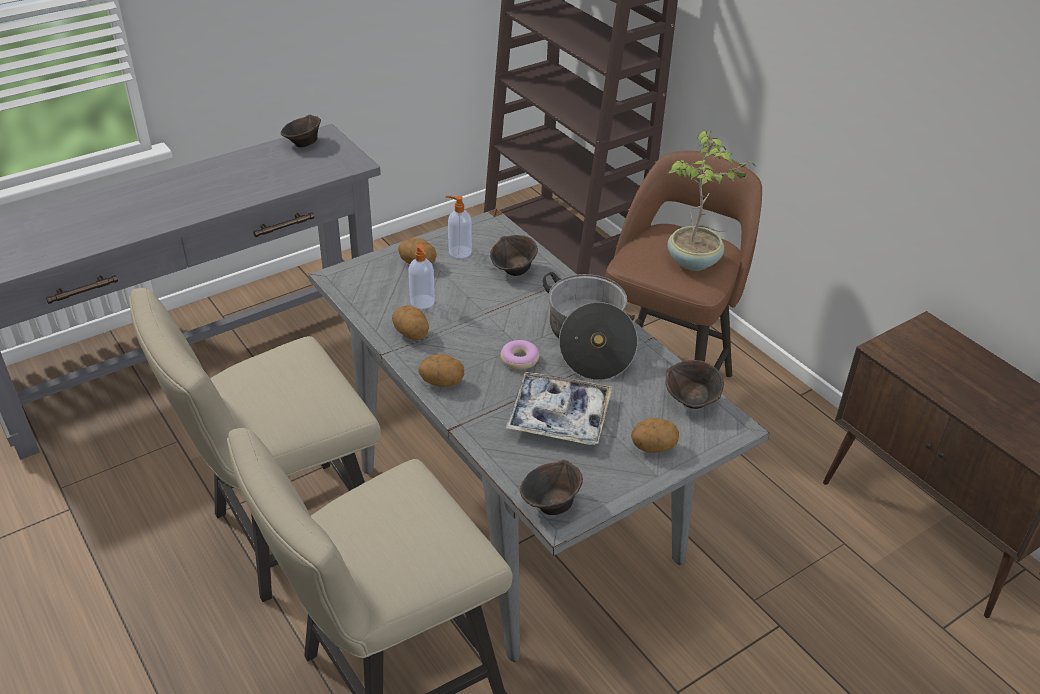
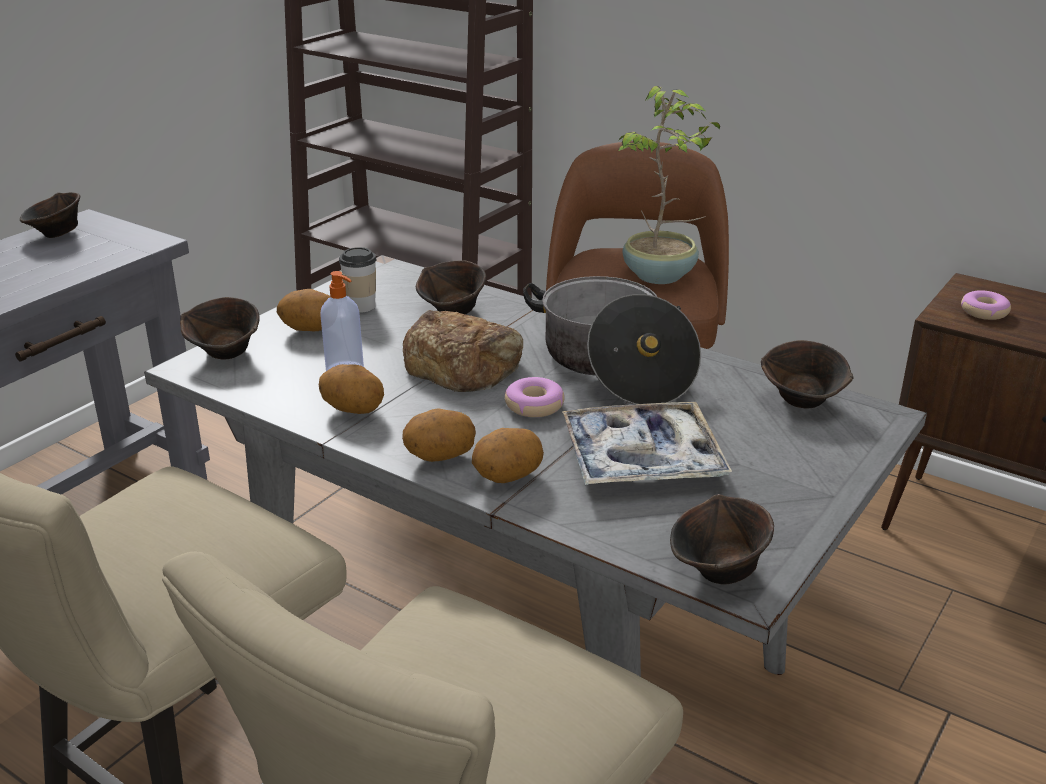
camera: 20 degrees left, 10 degrees down
(360, 271) = (226, 353): none -> brown bowl
(459, 252) = (361, 306): soap dispenser -> cup
(495, 315) = (463, 363): none -> bread
(653, 447) = (799, 463): potato -> potato (507, 477)
(916, 352) = (984, 312): none -> donut

